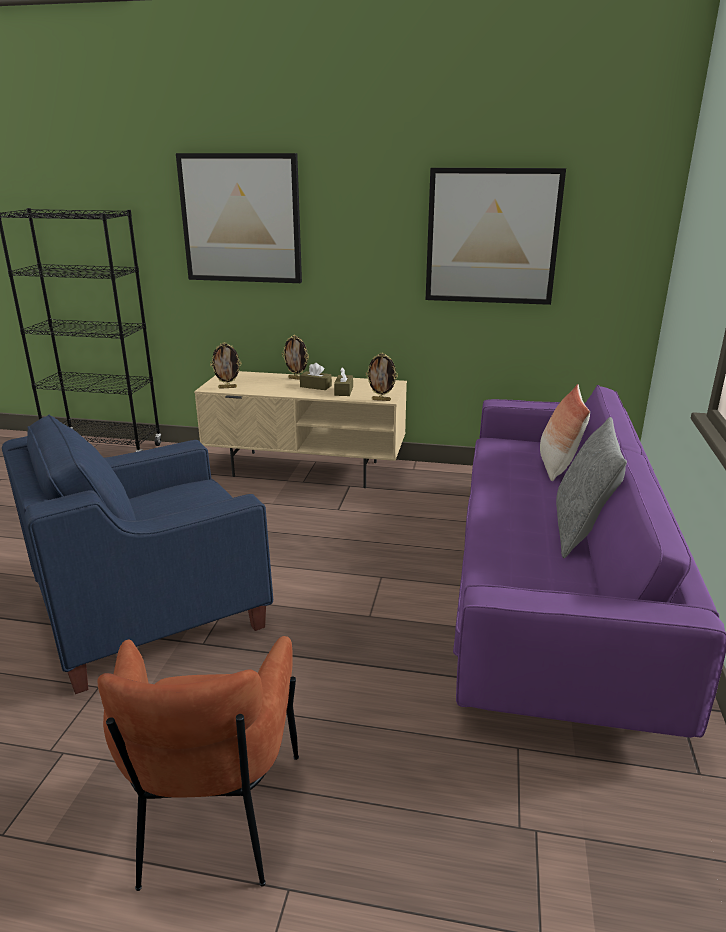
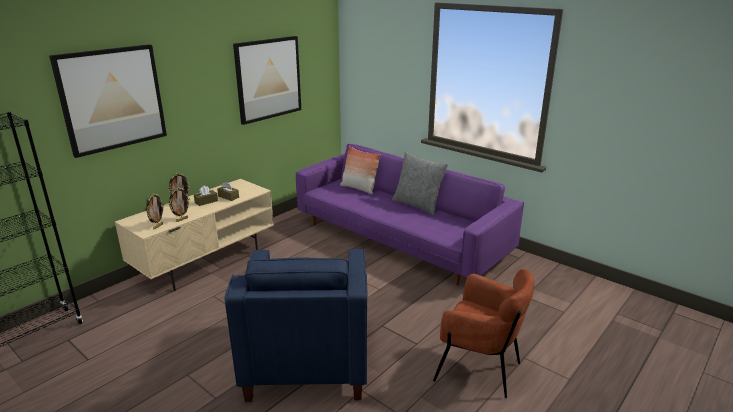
camera: 60 degrees left, 0 degrees up
(381, 400) = (259, 192): picture frame -> picture frame (181, 219)

